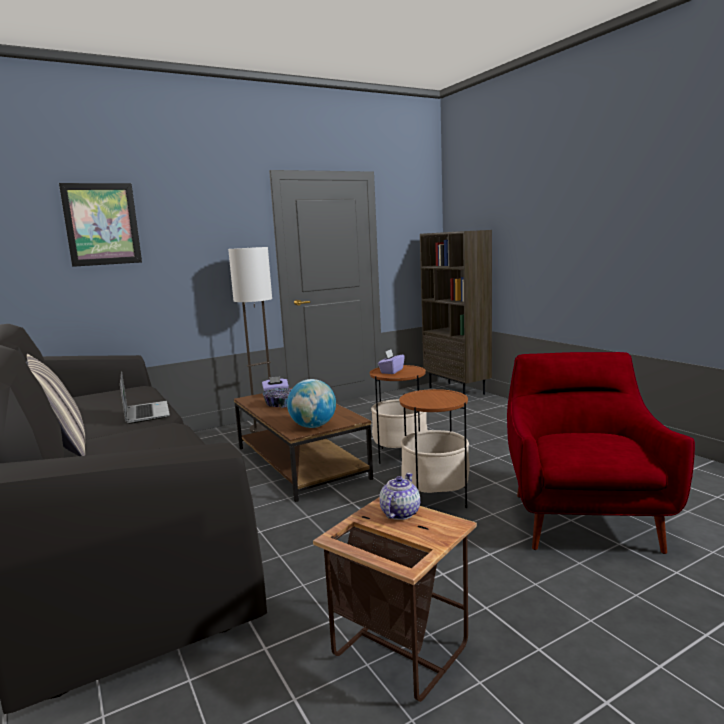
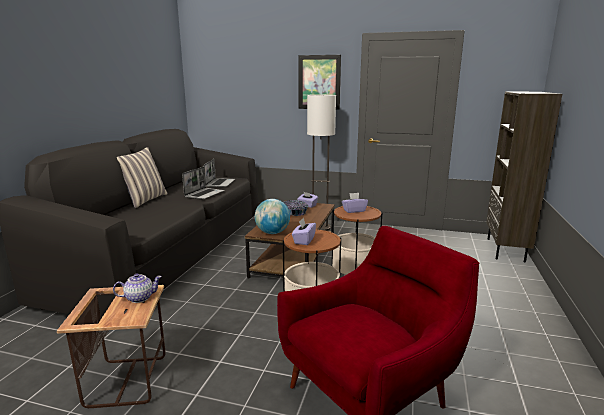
camera: 45 degrees right, 5 degrees up
(102, 224) = (245, 73): picture -> picture (319, 82)
(126, 398) = (220, 183): none -> laptop
(431, 401) = (304, 240): none -> purple tissue box

